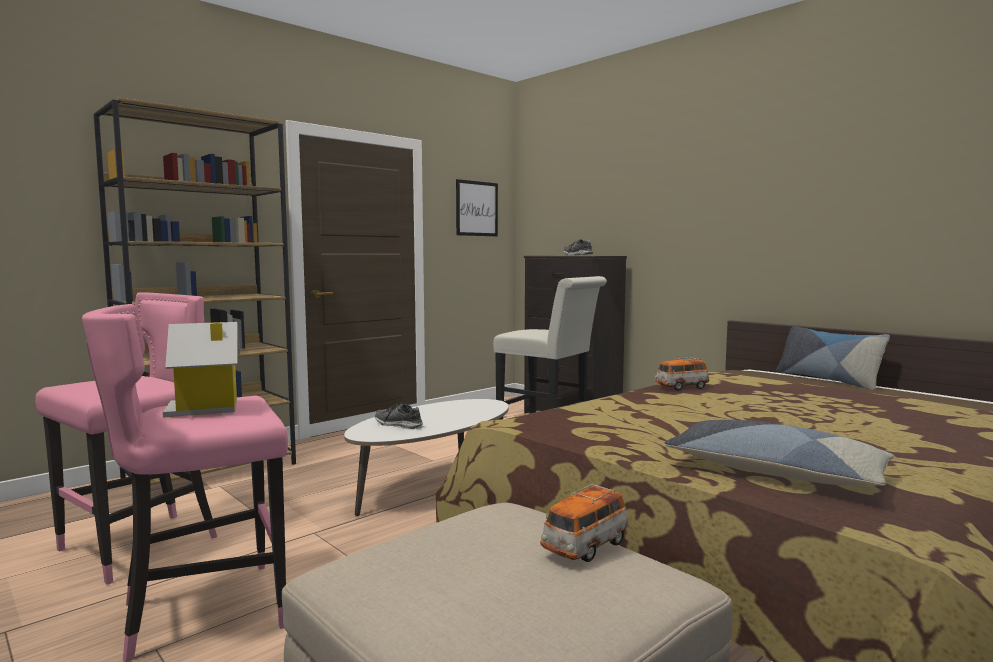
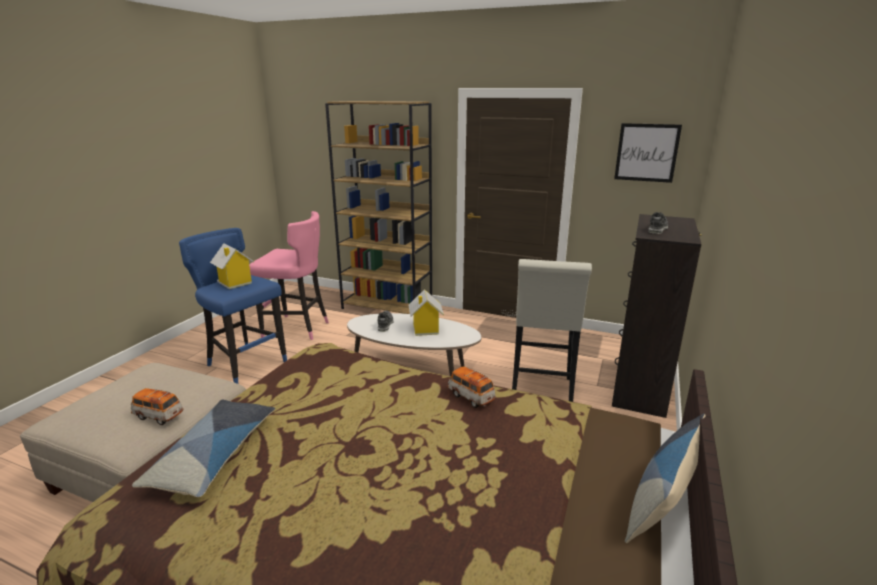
camera: 65 degrees right, 15 degrees up
(204, 611) = (245, 365): pink stool -> blue stool
(444, 413) = (425, 329): none -> toy house

